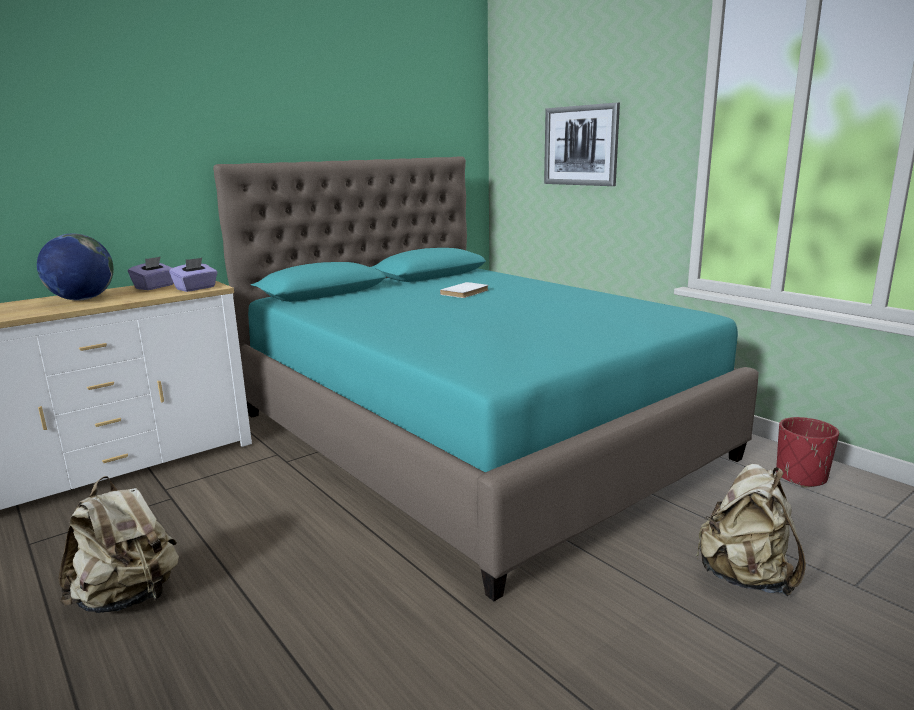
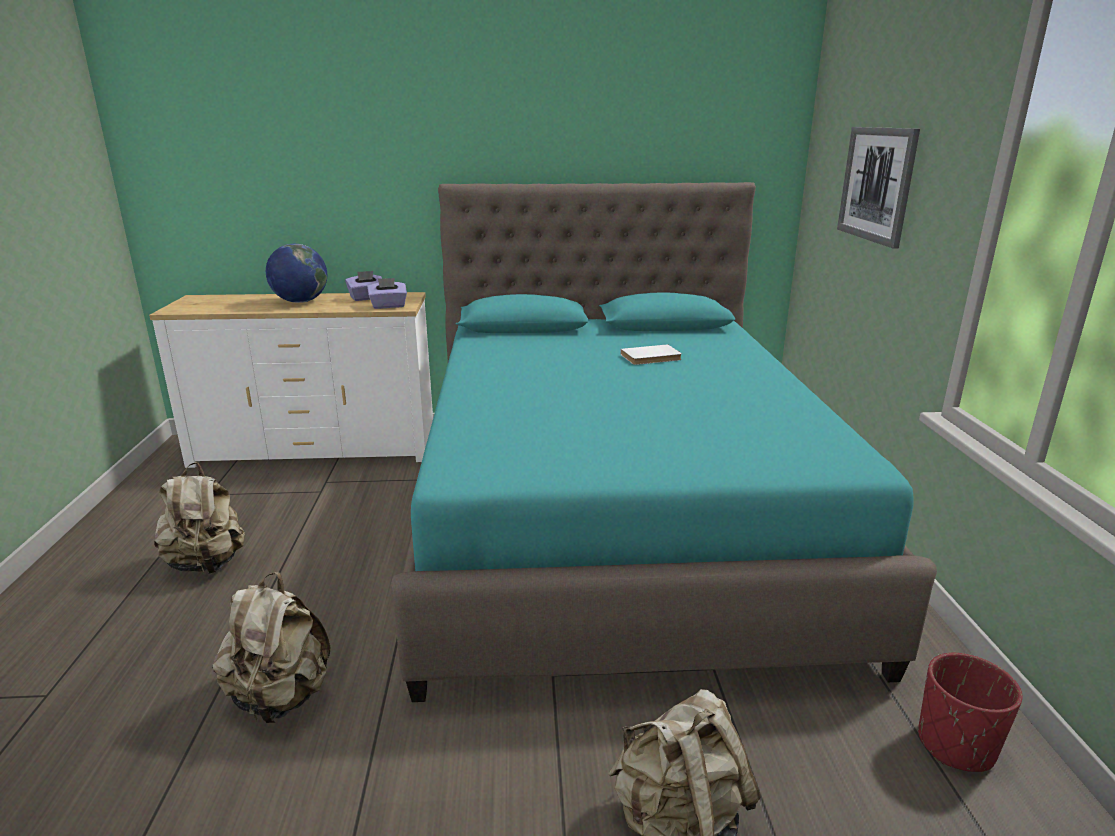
camera: 35 degrees right, 5 degrees up
(380, 653) = (280, 697): none -> beige backpack

